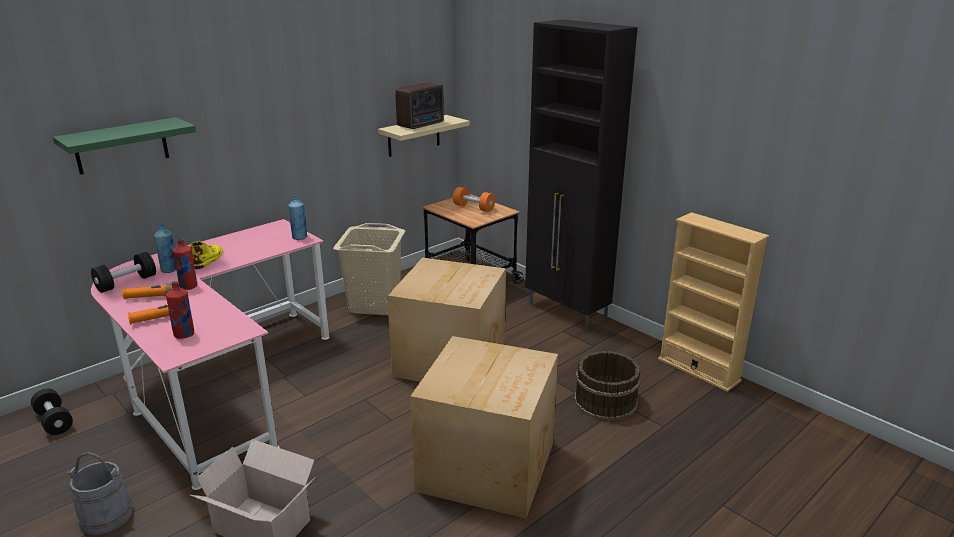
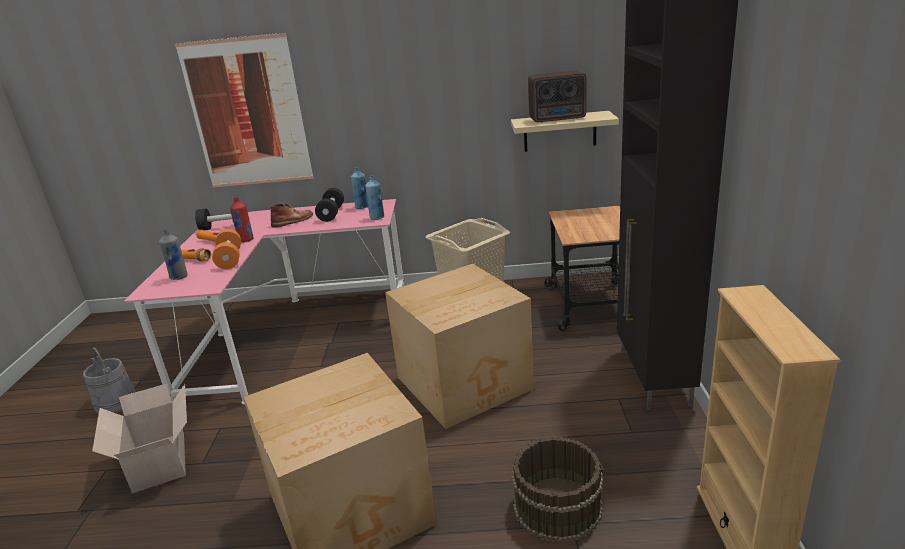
camera: 45 degrees right, 0 degrees up
(54, 421) = (182, 321): black dumbbell -> black dumbbell (331, 214)
(121, 146) = (247, 113): green shelf -> picture
(170, 270) = (260, 224): blue bottle -> blue bottle (362, 207)
(184, 334) = (179, 277): red bottle -> grey bottle
(208, 259) = (293, 221): yellow boot -> brown boot
(473, 208) = (597, 223): orange dumbbell -> orange dumbbell (230, 259)

